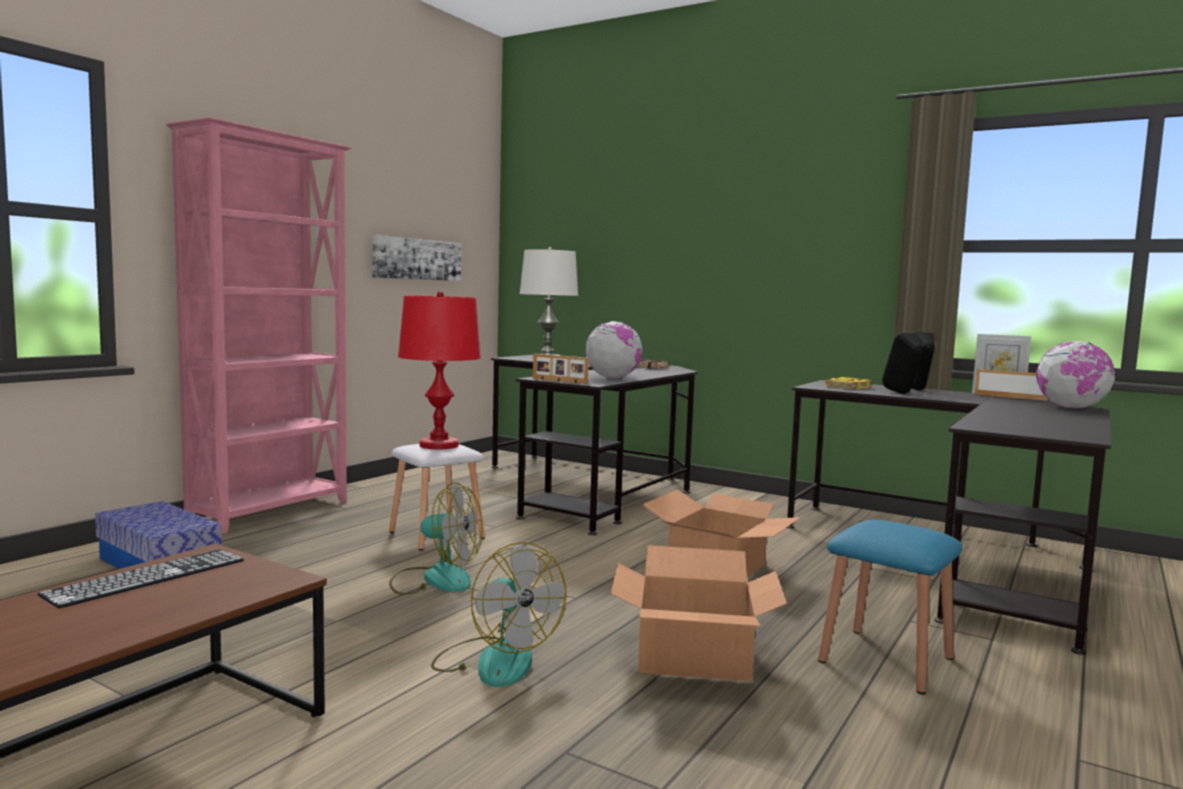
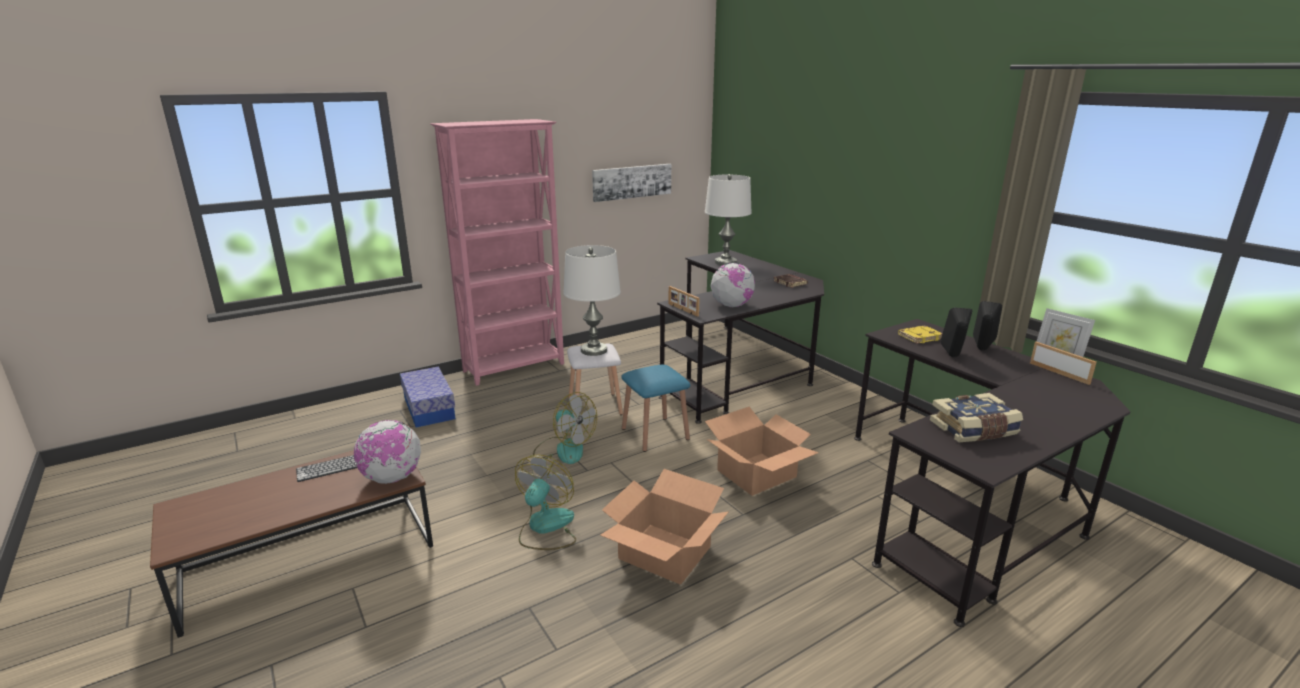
camera: 25 degrees right, 15 degrees up
(438, 445) = (593, 350): red table lamp -> white table lamp
(495, 660) = (546, 528): fan -> fan turned 150 degrees counterclockwise
(886, 659) = (793, 590): blue stool -> blue stool (655, 434)
(1019, 422) = (974, 430): none -> book
(1071, 408) = (1088, 404): globe -> globe (392, 478)

